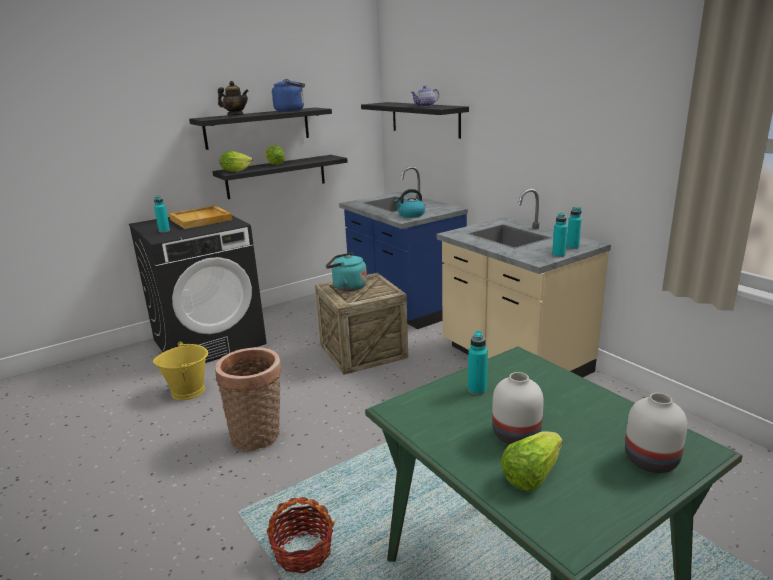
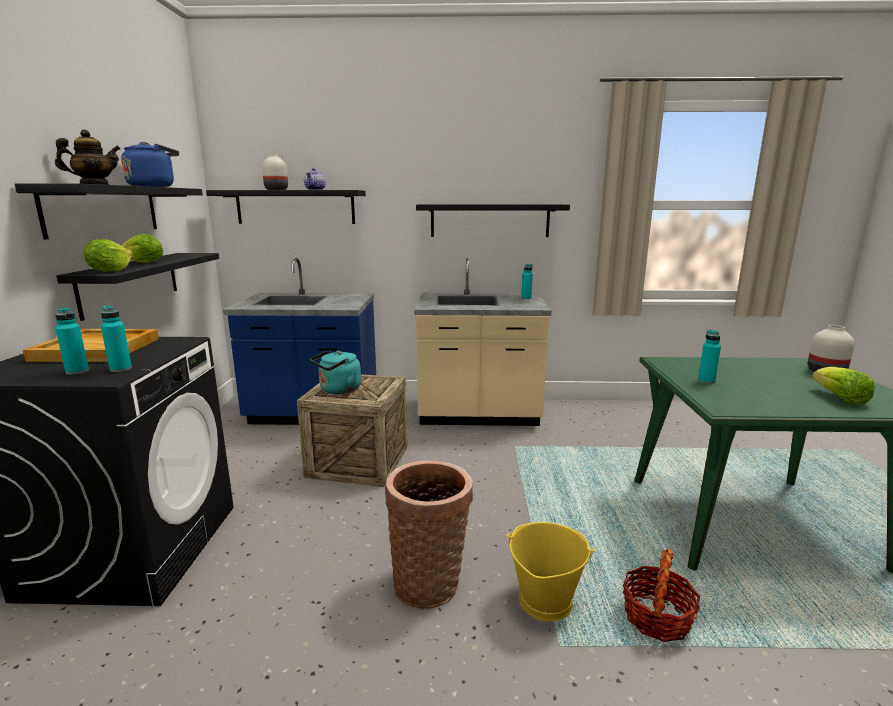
camera: 55 degrees left, 5 degrees down
(188, 391) = (236, 609): yellow bucket -> yellow bucket (544, 600)
(411, 215) = (342, 304): kettle -> none
(517, 435) = (783, 388): white vase -> white vase (277, 190)
(558, 255) = (535, 303): turquoise bottle -> turquoise bottle (121, 369)
(568, 147) = (490, 220): none -> black shelf

